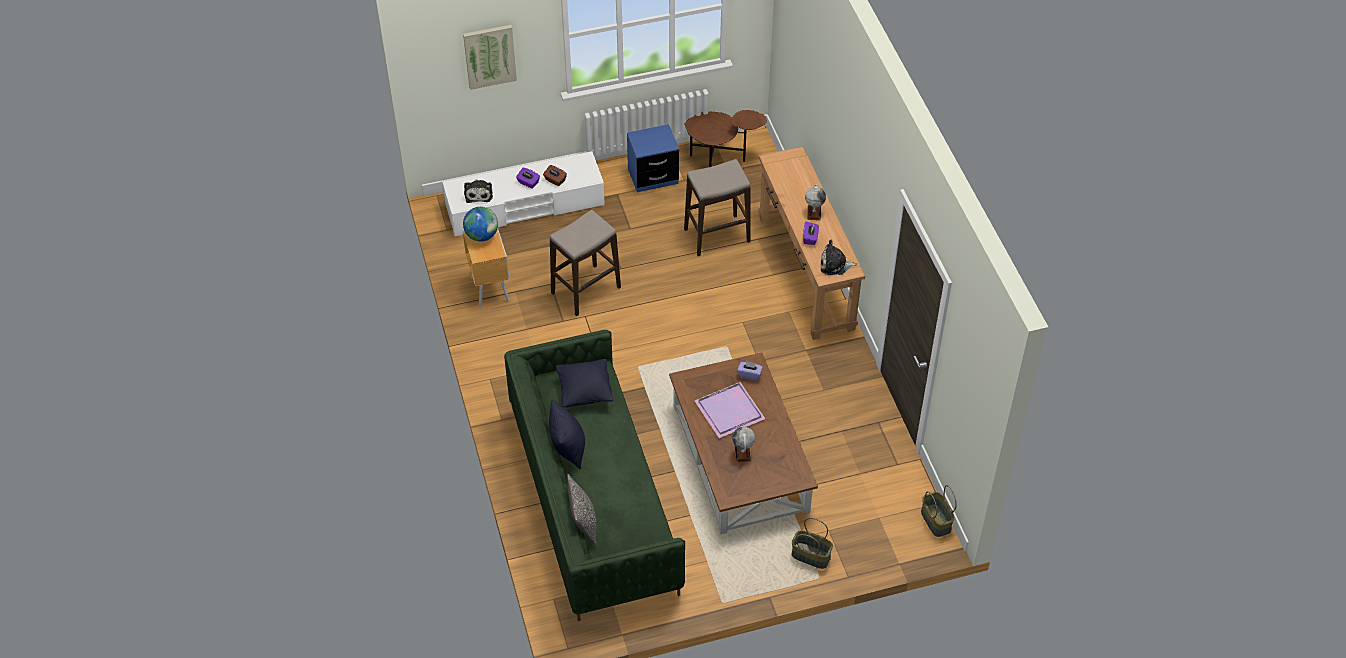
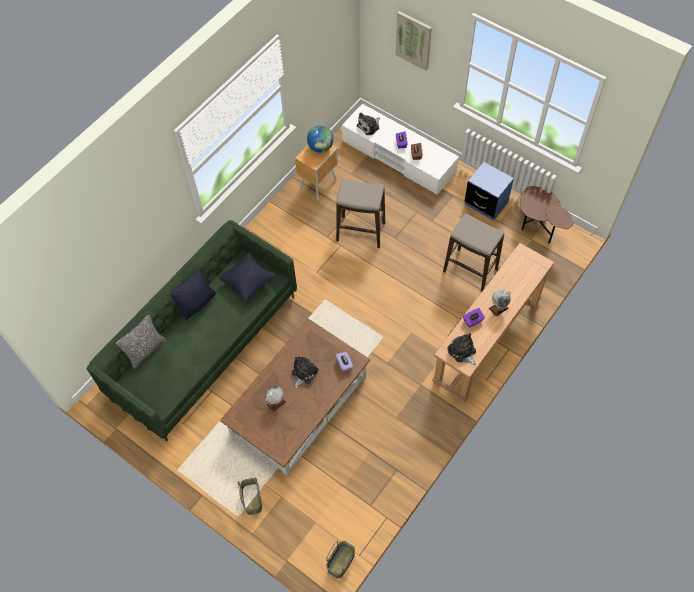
camera: 55 degrees right, 10 degrees up
(729, 412) = (303, 373): purple tray -> plush toy

